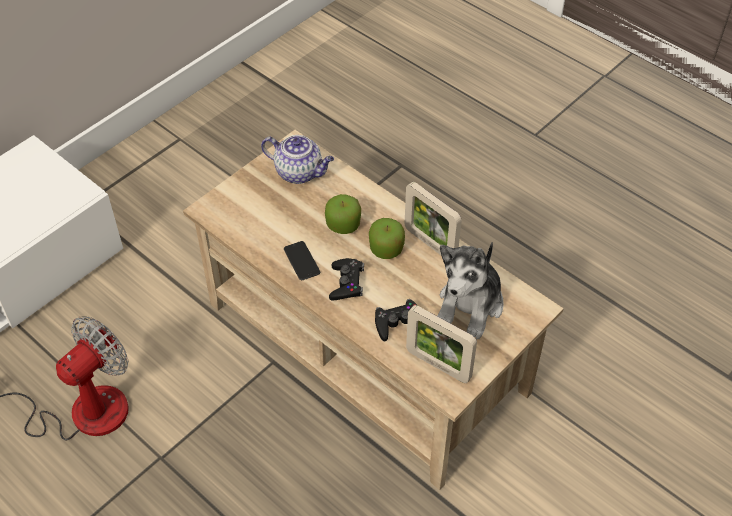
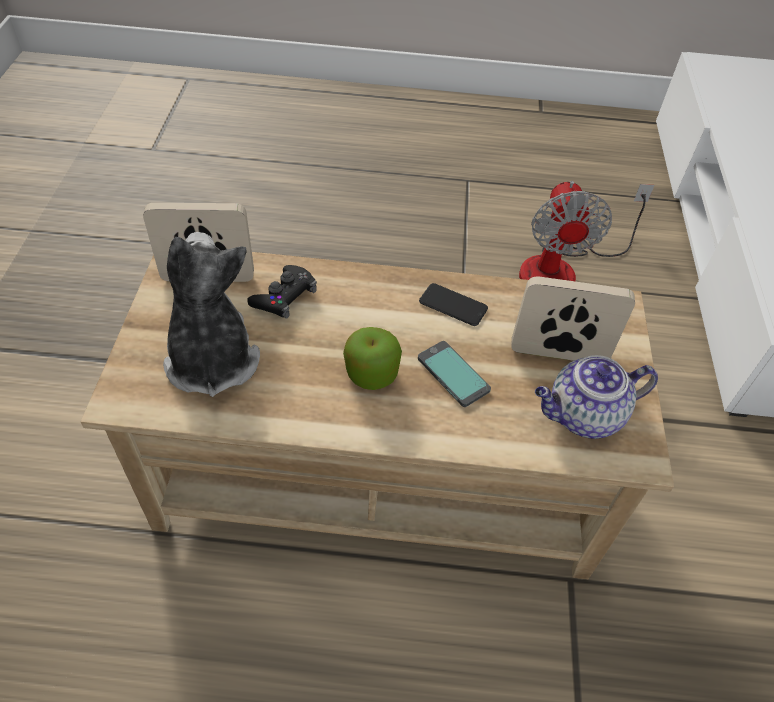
camera: 140 degrees right, 0 degrees up
(343, 225) = (452, 374): apple -> phone
(346, 283) = (380, 308): black game controller -> none
(430, 243) = (321, 412): picture frame -> picture frame (558, 354)

